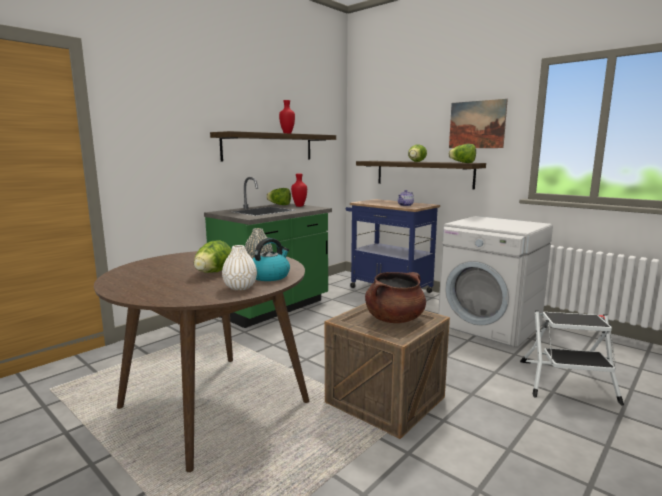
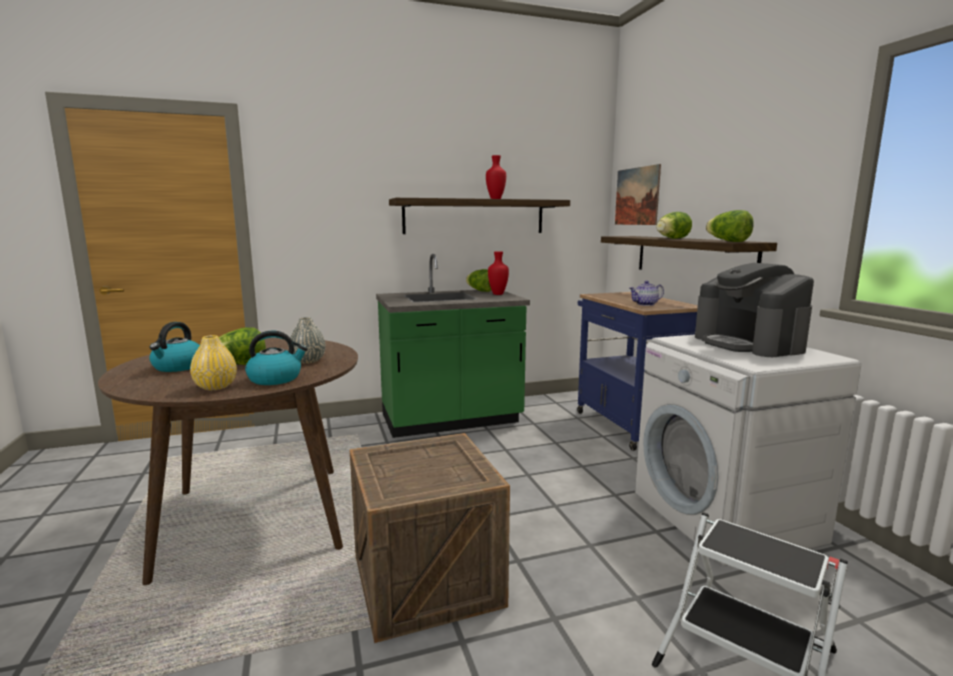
camera: 30 degrees right, 0 degrees up
(162, 282) = (178, 367): none -> kettle
(240, 287) = (215, 387): white vase -> yellow vase
(394, 319) = (435, 468): brown cooking pot -> none
(477, 124) = (767, 177): picture -> picture (636, 196)
(495, 221) = (748, 344): none -> coffee machine

